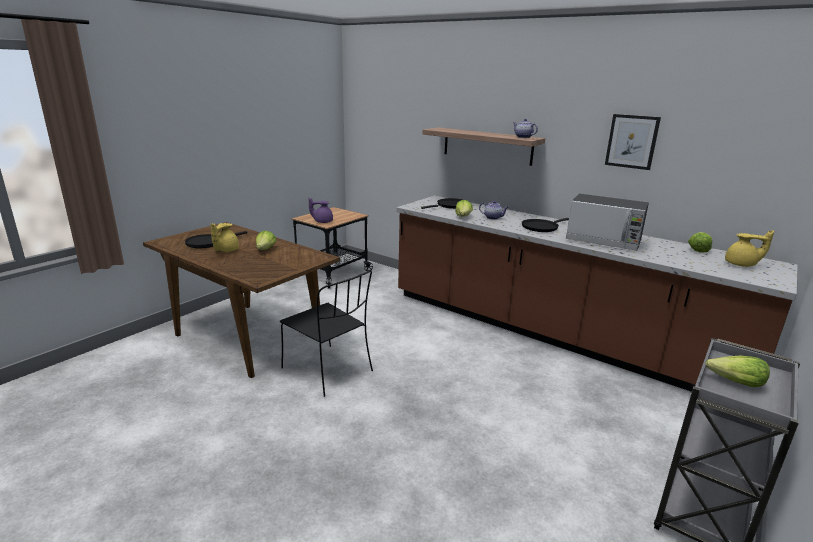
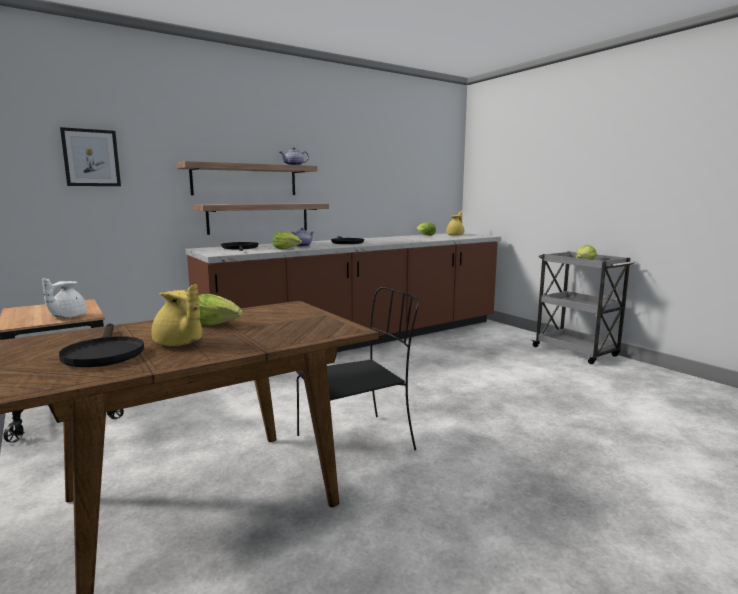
camera: 70 degrees left, 10 degrees down
(322, 221) = (67, 317): purple teapot -> white teapot
(494, 182) = (259, 218): none -> shelf
(603, 241) = (394, 240): microwave -> none
(632, 141) = (367, 165): picture -> picture (91, 158)

